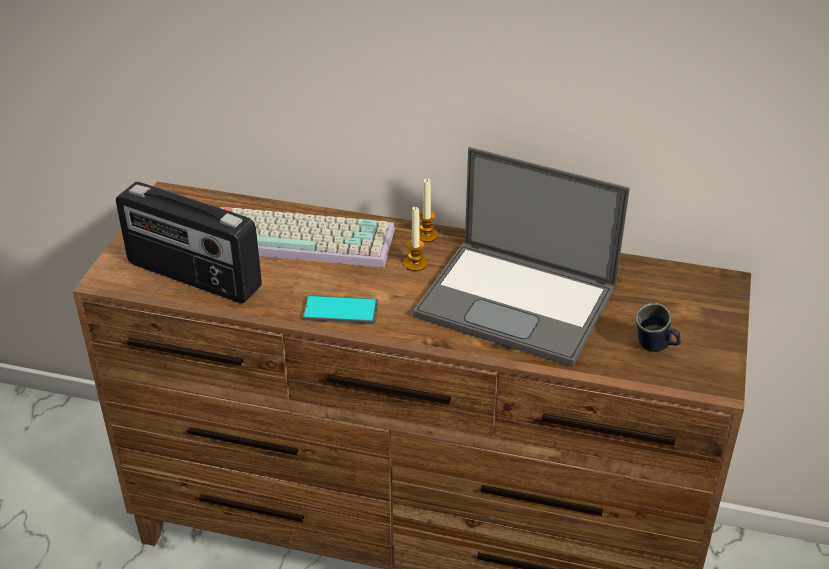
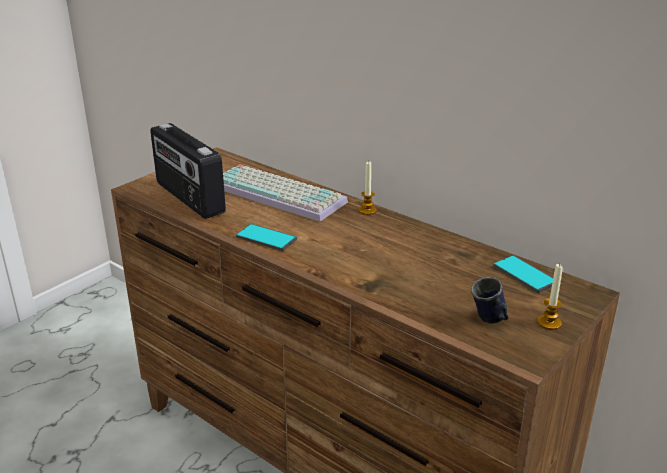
camera: 25 degrees right, 10 degrees down
(415, 264) = (344, 224): candle -> candle (549, 323)
(519, 302) = (401, 264): laptop -> none
(650, 277) = (524, 274): none -> phone

